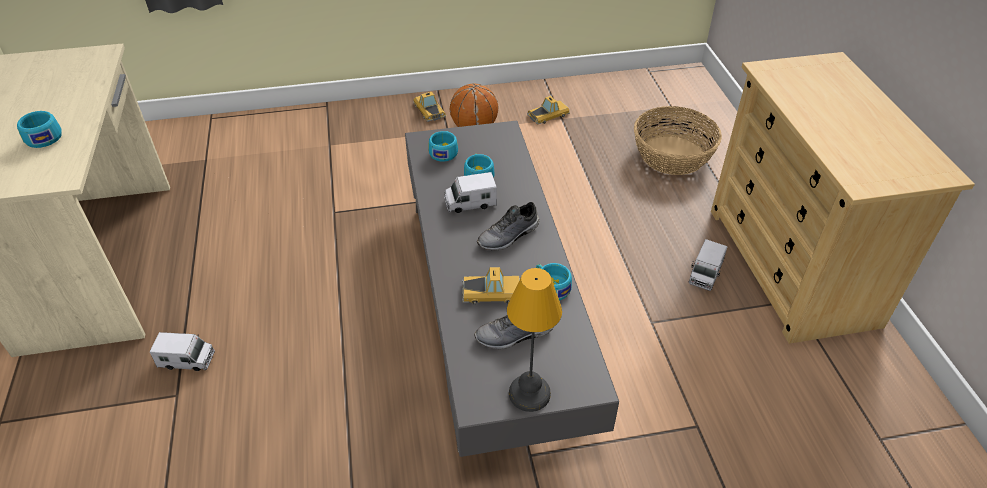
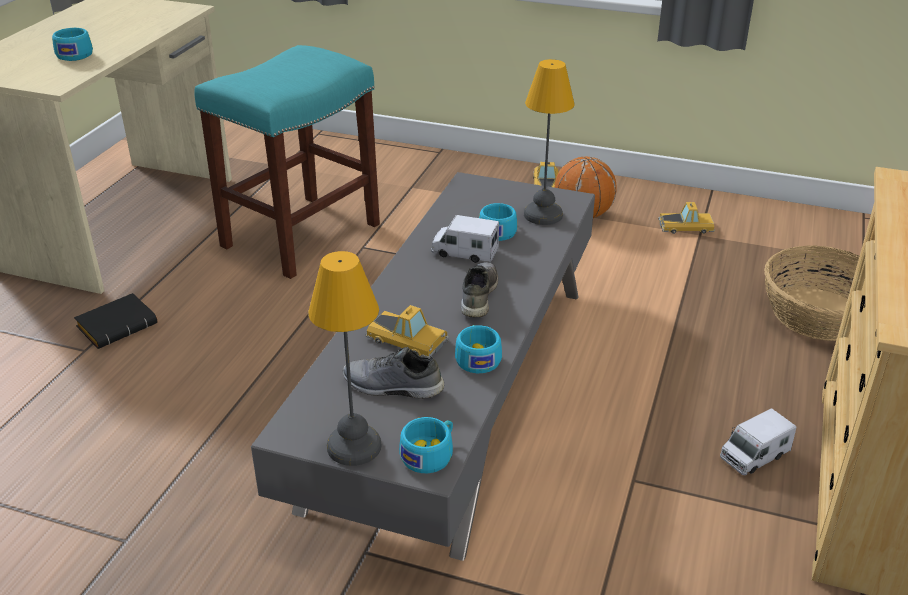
camera: 30 degrees right, 10 degrees down
(187, 360) = (118, 325): toy truck -> black book
(275, 220) = (300, 236): none -> turquoise stool
(444, 152) = (482, 199): turquoise cup -> turquoise cup (430, 454)
(496, 150) = (542, 214): none -> table lamp
(509, 236) = (477, 296): grey shoe -> grey shoe turned 105 degrees clockwise

